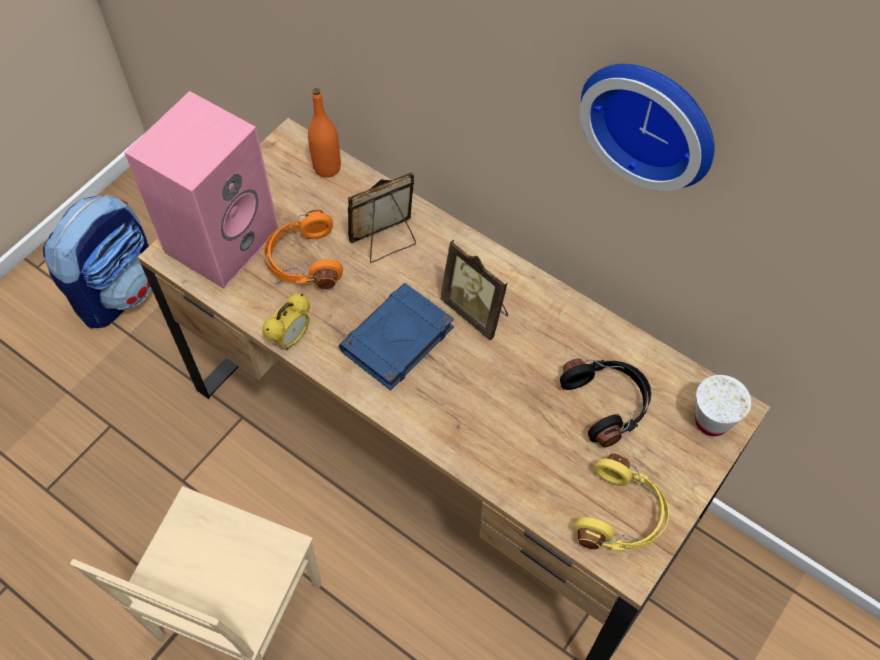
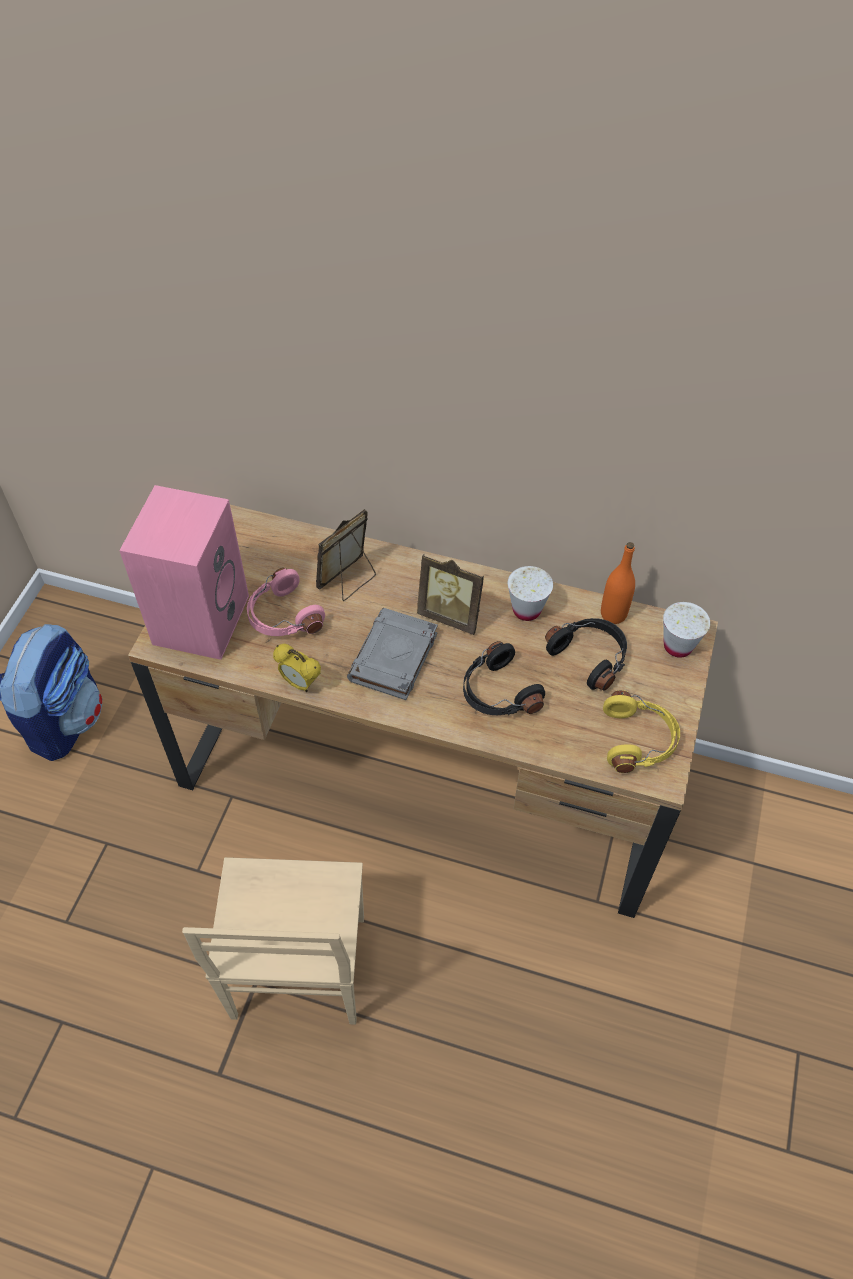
camera: 20 degrees left, 5 degrees down
(291, 338) = (300, 683): alarm clock -> alarm clock turned 105 degrees clockwise
(303, 261) = (283, 616): orange headphones -> pink headphones
(327, 168) = (270, 533): orange bottle -> orange bottle (613, 614)
(397, 340) = (393, 658): blue book -> grey book
(490, 412) = (497, 693): none -> black headphones
(560, 329) = (526, 610): none -> white cup
(652, 119) = (581, 399): wall clock -> none

